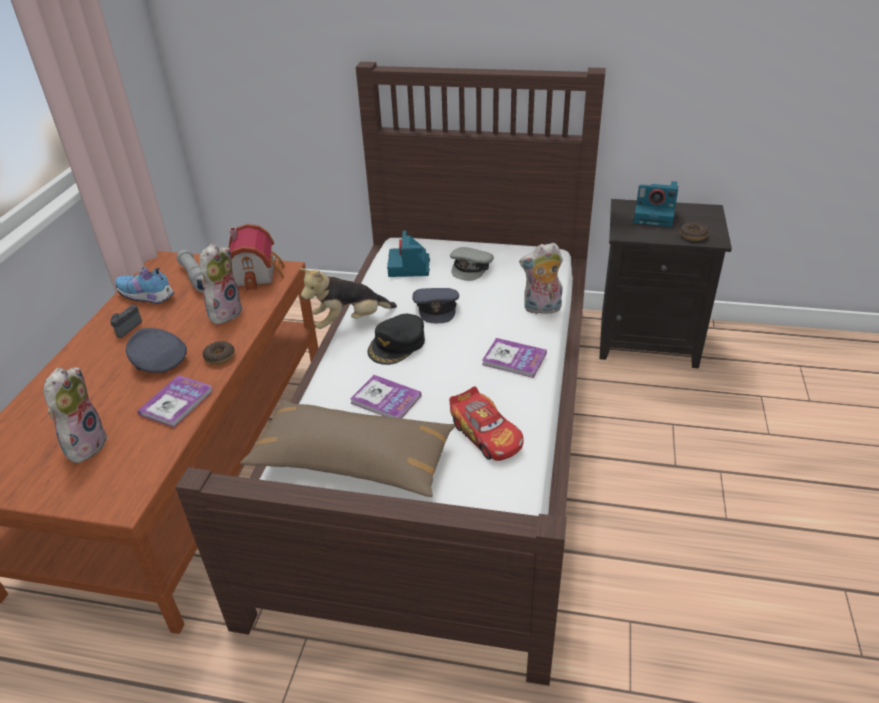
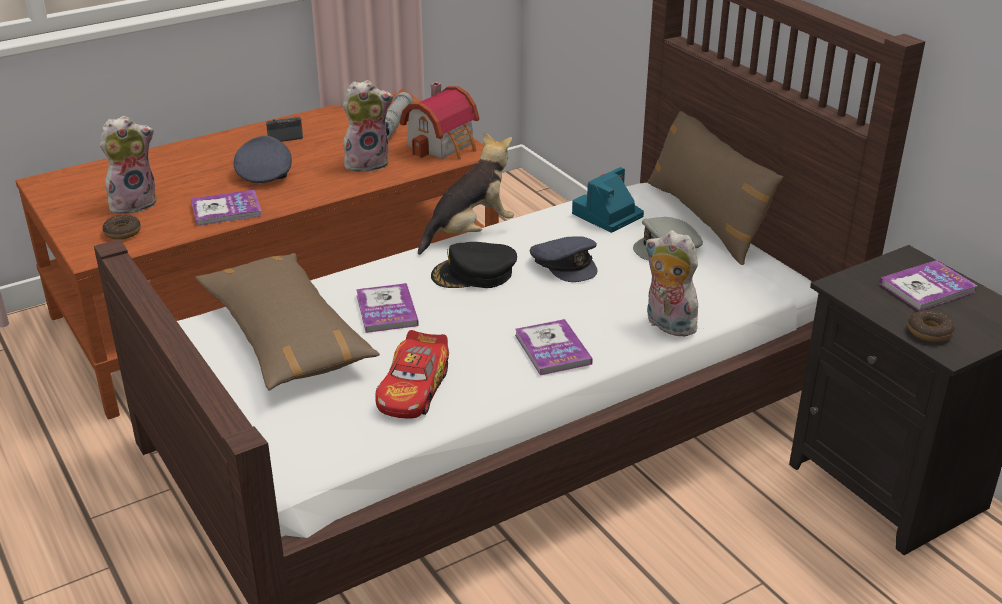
camera: 45 degrees right, 5 degrees down
(147, 297) = (336, 122): shoe -> none
(219, 357) = (306, 195): donut -> donut (122, 232)
(349, 321) = (469, 232): plush toy -> plush toy turned 120 degrees clockwise
(436, 308) = (565, 264): grey cap -> grey cap turned 75 degrees counterclockwise
(459, 242) = (706, 220): none -> brown pillow
(655, 215) = (927, 288): camera -> book

